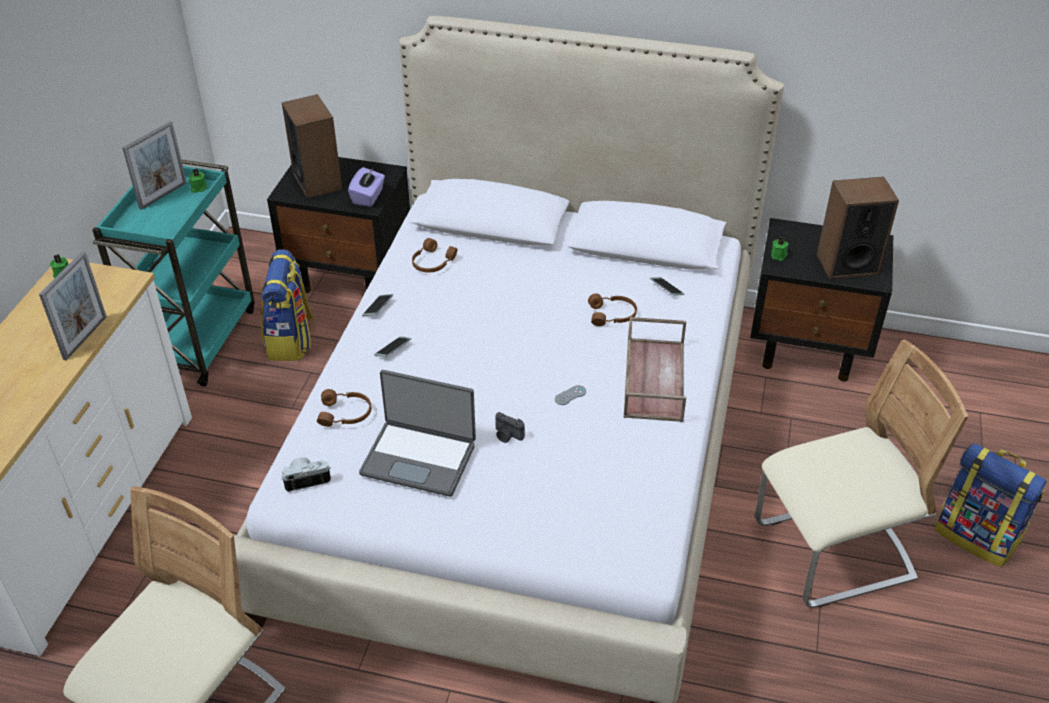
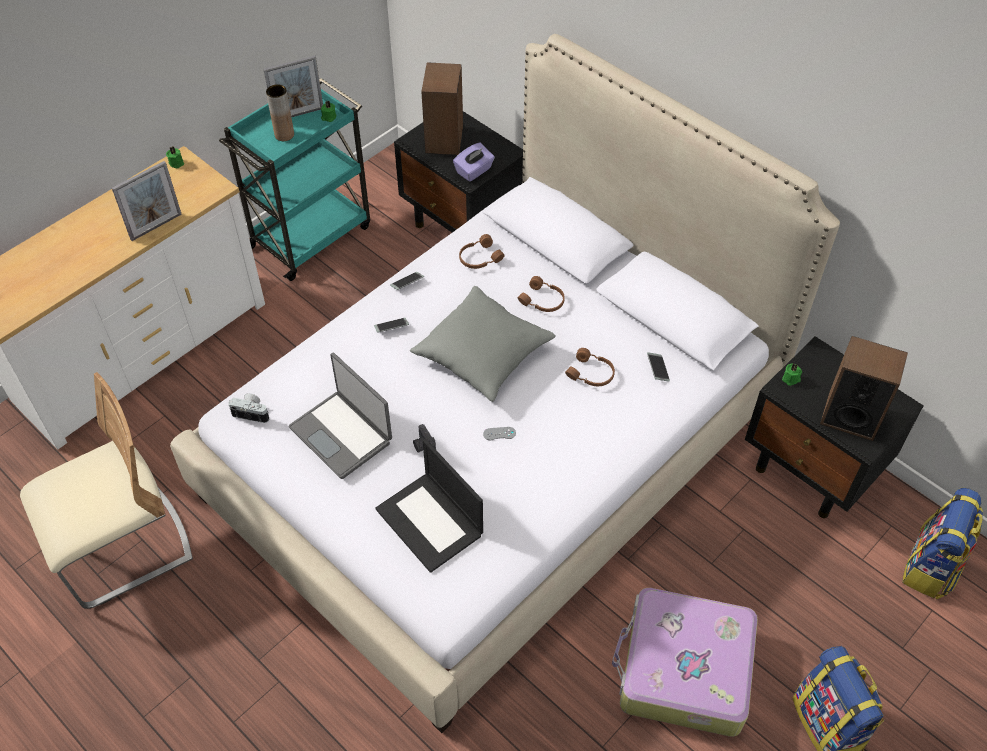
camera: 30 degrees right, 10 degrees up
(162, 217) = (284, 135): none -> brown vase
(291, 340) = (379, 267): backpack -> backpack (931, 567)
(345, 414) = (316, 369): brown headphones -> brown headphones (542, 301)
(501, 337) = (483, 354): none -> grey pillow
(568, 495) = (431, 522): none -> laptop
(653, 378) = (579, 450): brown tray -> none
(833, 552) = (683, 670): beige chair -> suitcase

